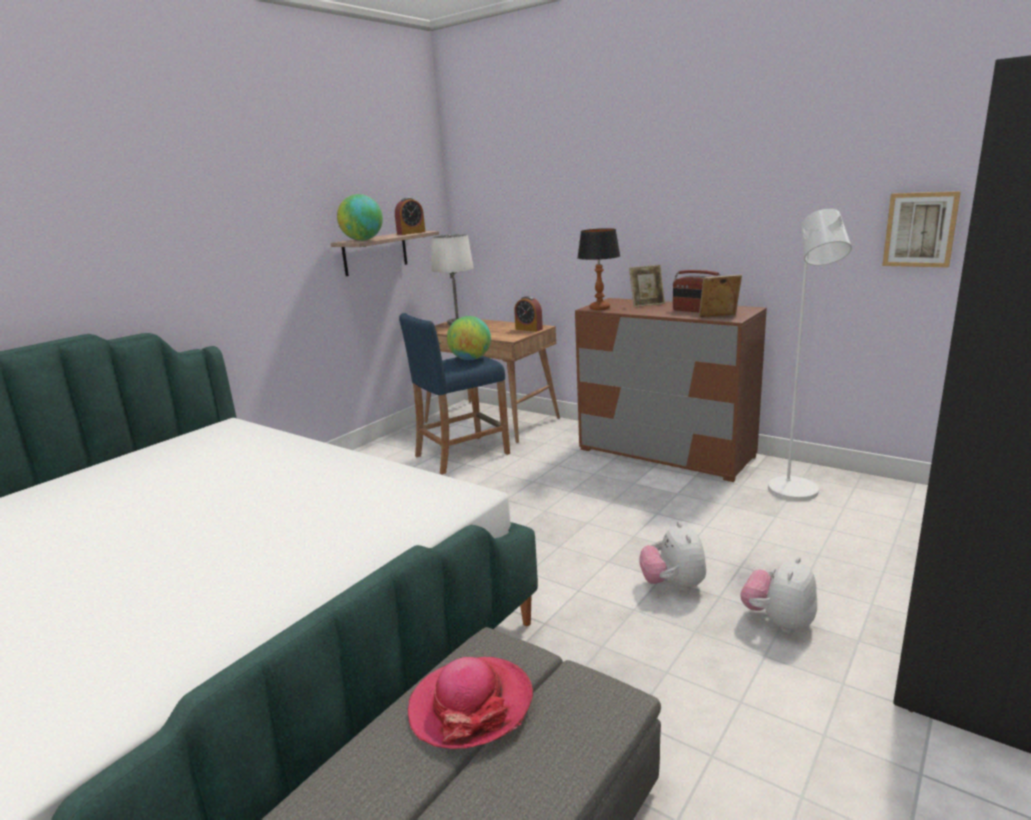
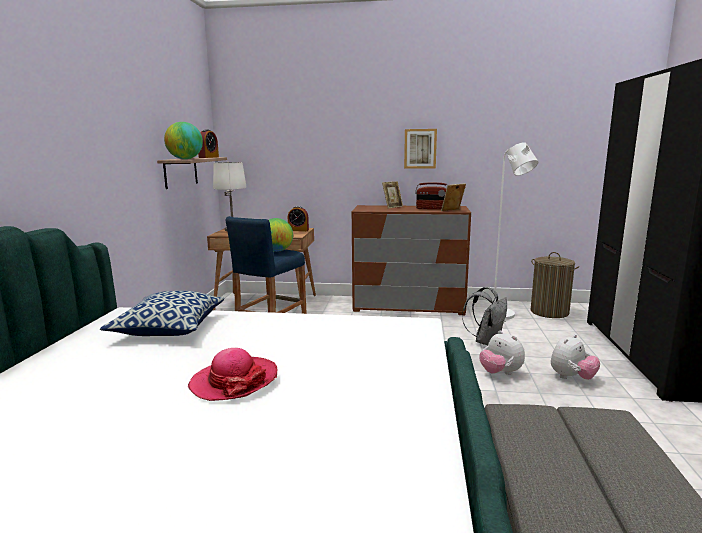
camera: 30 degrees left, 5 degrees down
(232, 451) = (169, 328): none -> pillow
(471, 705) = (554, 442): hat -> hat (234, 381)
(600, 308) = (367, 210): table lamp -> none
(713, 531) = (486, 341): none -> grey backpack
(778, 622) = (572, 378): plush toy -> plush toy turned 135 degrees counterclockwise
(889, 501) = (549, 312): none -> laundry basket
(920, 229) = (548, 158): picture -> picture (420, 148)

